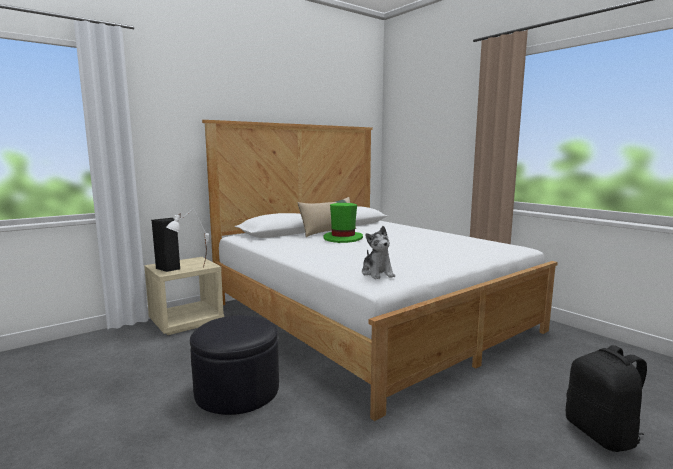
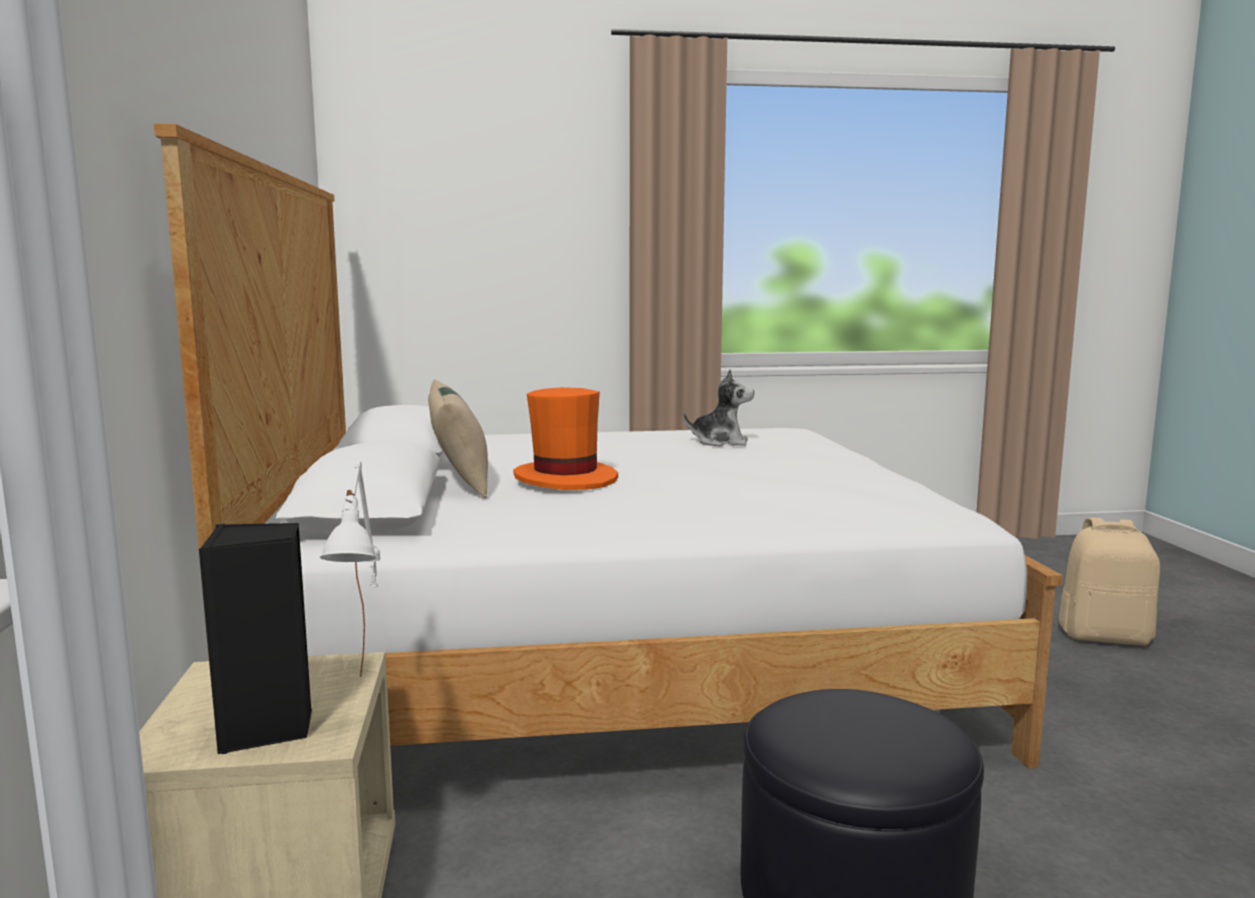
camera: 60 degrees left, 0 degrees up
(343, 238) = (565, 479): green hat -> orange hat
(377, 273) = (900, 506): plush toy -> plush toy (720, 442)
(602, 434) = (1105, 636): black backpack -> beige backpack

